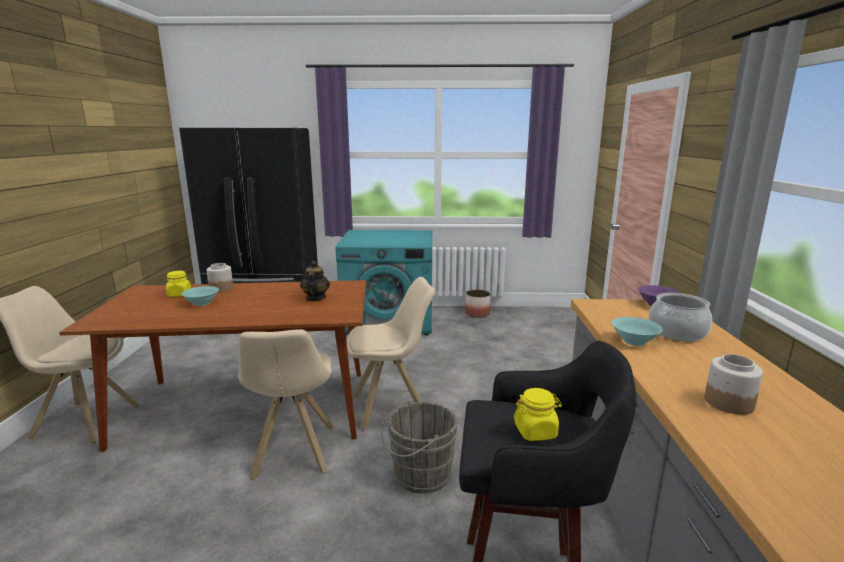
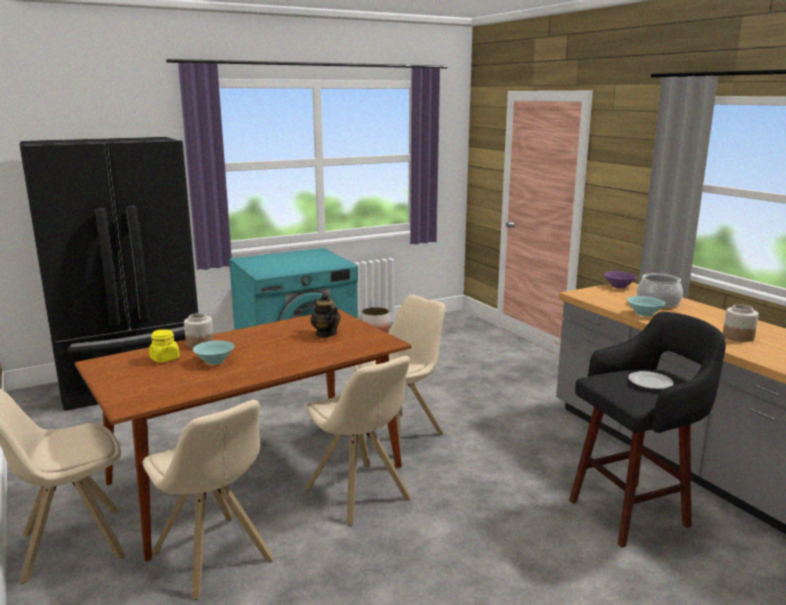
camera: 30 degrees left, 0 degrees up
(137, 465) = (213, 556): none -> beige chair
(418, 475) = (486, 474): grey bucket -> none
(536, 431) = (650, 383): yellow jar -> plate

